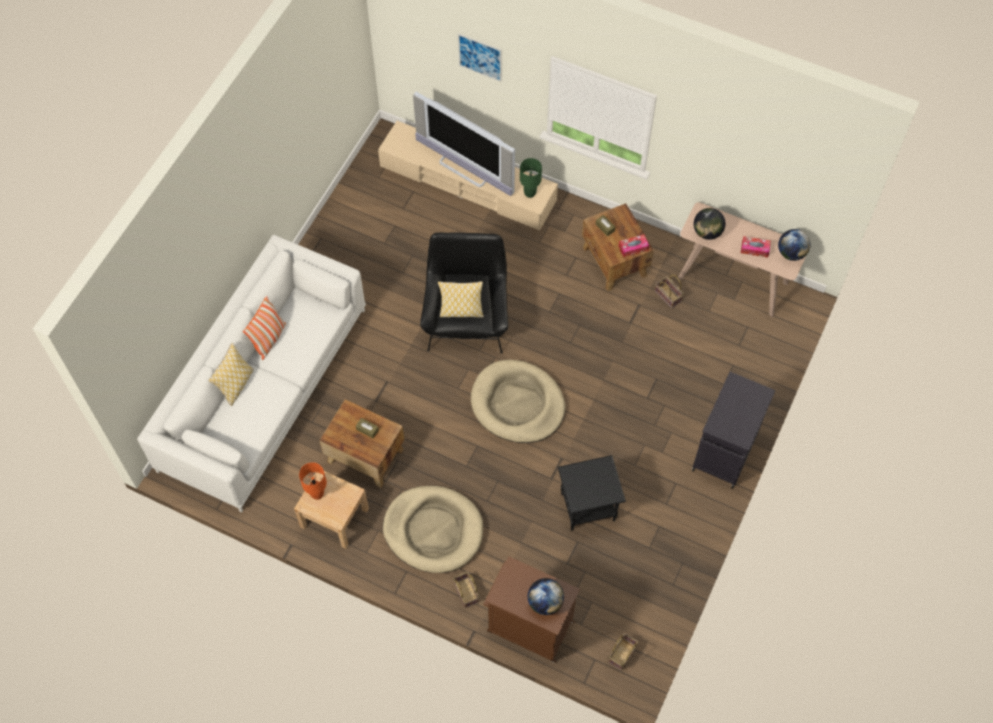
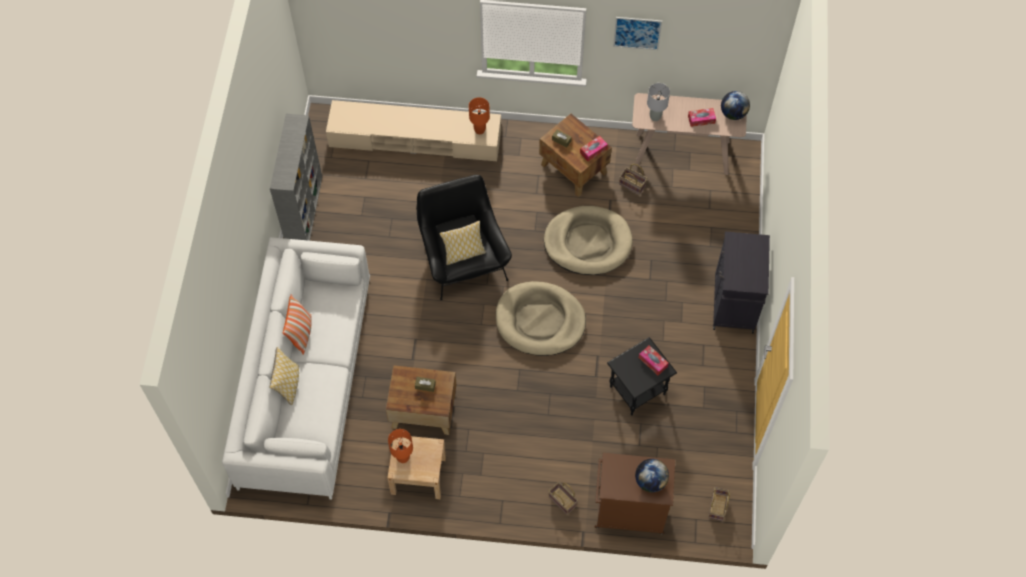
camera: 20 degrees left, 0 degrees up
(331, 221) = (304, 210): none -> grey bookcase
(433, 530) = (511, 456): beige dog bed -> beige dog bed (588, 242)
(466, 168) = (413, 125): television -> none
(480, 57) = (409, 19): picture -> picture (637, 33)
(530, 193) = (480, 130): green table lamp -> orange table lamp
(605, 482) = (653, 362): none -> tissue box
(707, 232) = (655, 117): globe -> grey table lamp

